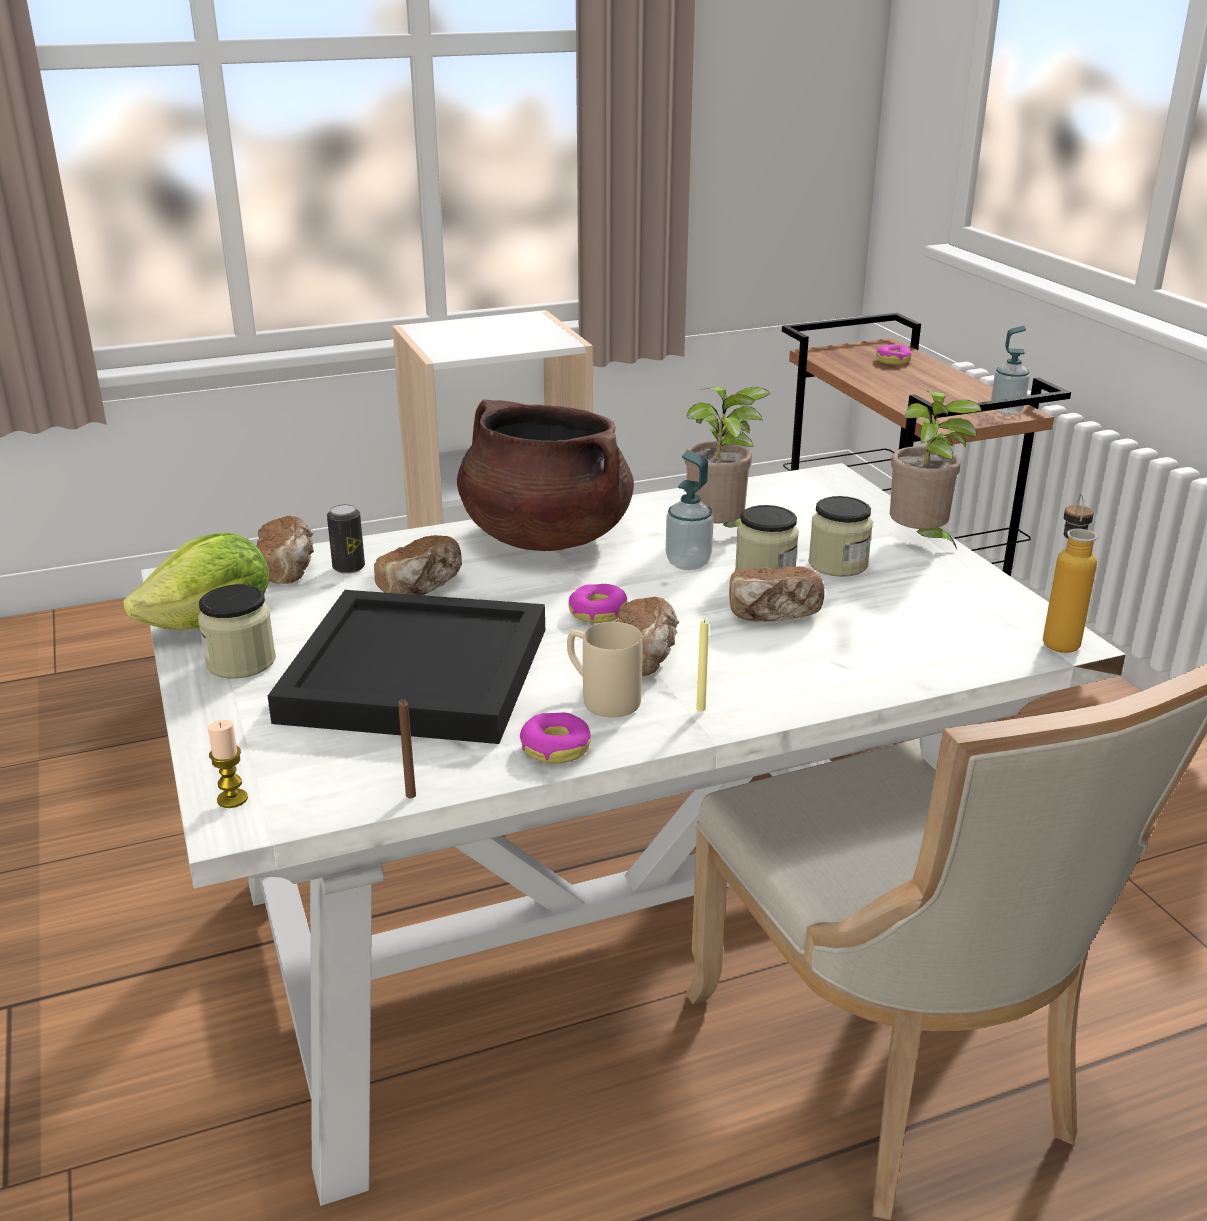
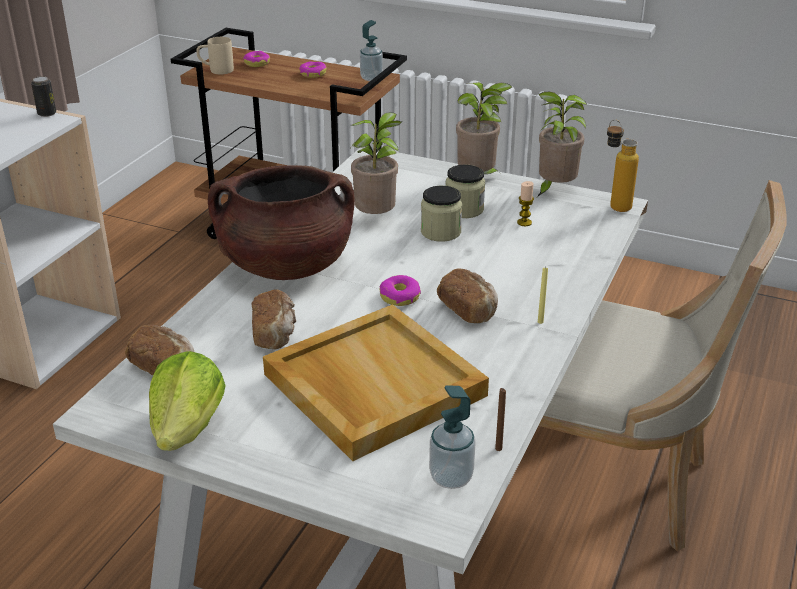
camera: 45 degrees left, 5 degrees up
(232, 799) = (417, 512): candle -> candle (524, 222)
(241, 662) = (259, 439): jar -> none
(349, 567) = (203, 345): can -> can (47, 113)
(415, 672) = (372, 385): black tray -> beige tray
(555, 747) = (516, 381): donut -> donut (312, 74)
(601, 698) = (488, 343): beige mug -> beige mug (216, 70)
(688, 563) = (392, 244): soap dispenser -> soap dispenser (451, 477)
(774, 614) = (484, 253): bread -> none
(1001, 590) = (554, 189): none -> potted plant

